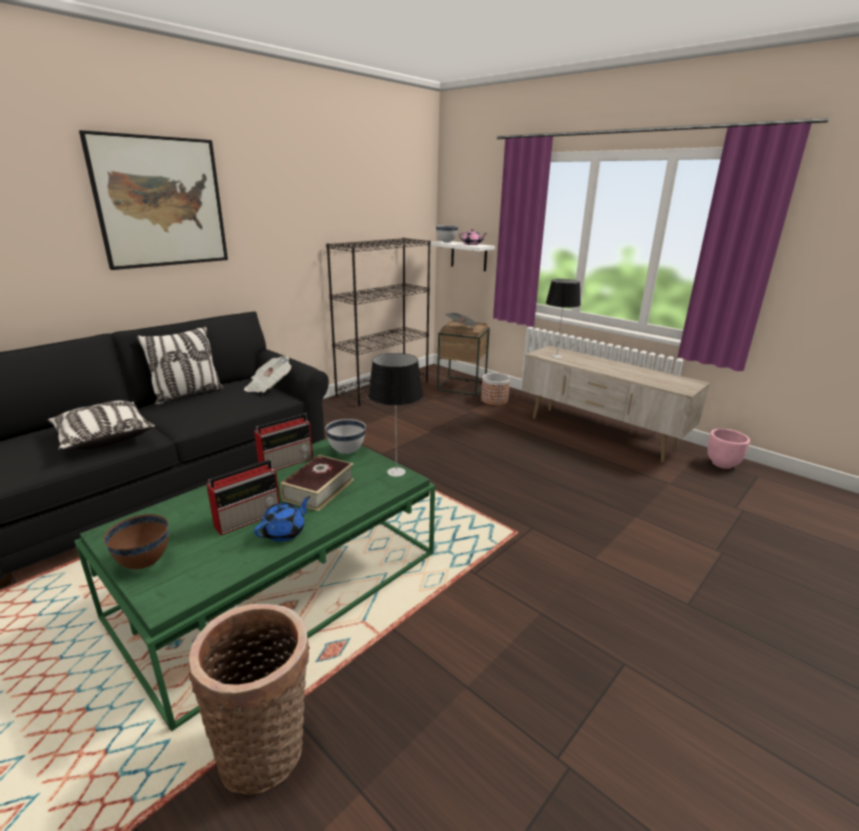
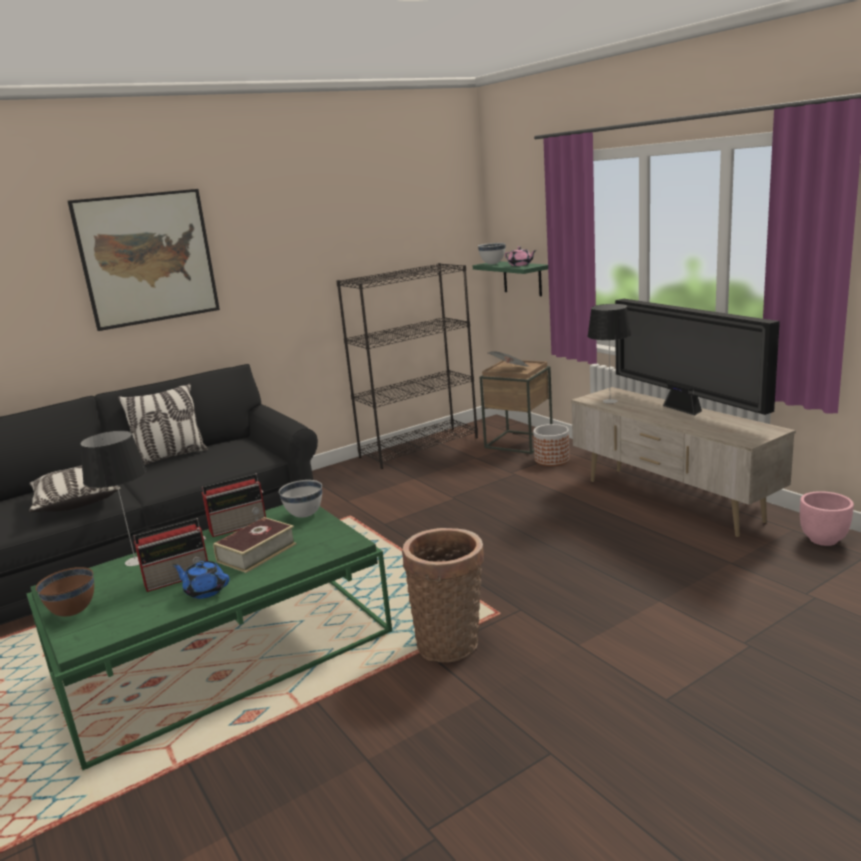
camera: 15 degrees right, 5 degrees down
(266, 748) = (157, 792): basket -> basket (451, 642)
(268, 387) = (254, 447): newspaper -> none
(285, 532) = (205, 591): blue teapot -> blue teapot turned 120 degrees counterclockwise
(396, 472) = (344, 537): table lamp -> table lamp (135, 561)
(468, 256) = (522, 278): white shelf -> green shelf
(618, 365) = (685, 409): none -> television

